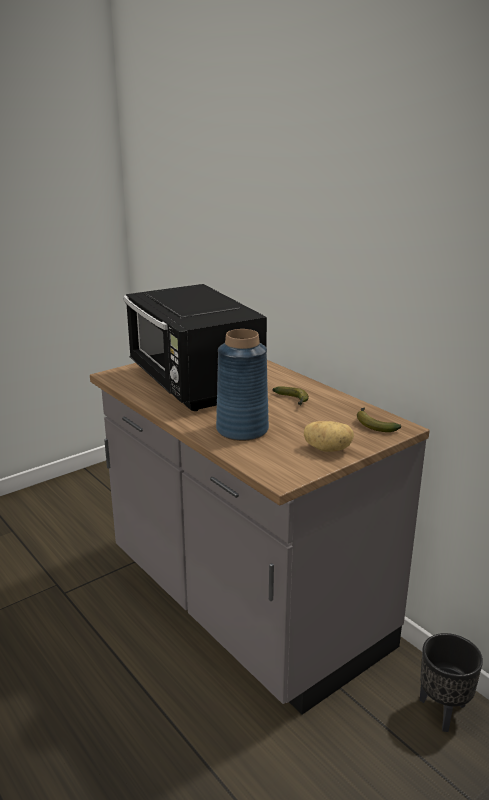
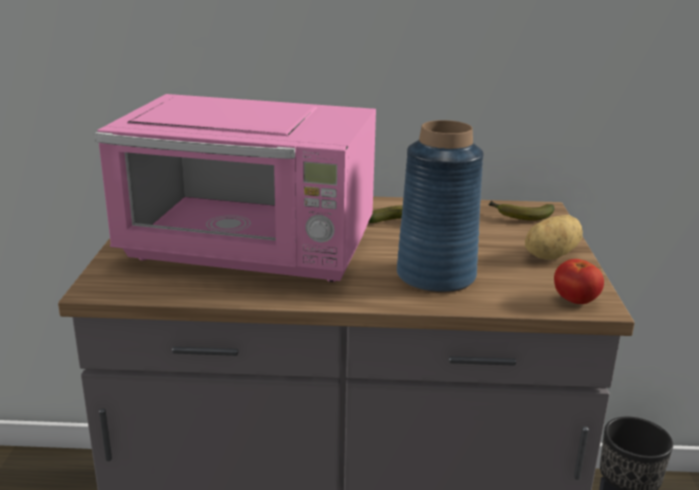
camera: 50 degrees left, 0 degrees up
(194, 384) = (252, 252): black microwave -> pink microwave
(277, 472) = (575, 300): none -> tomato

